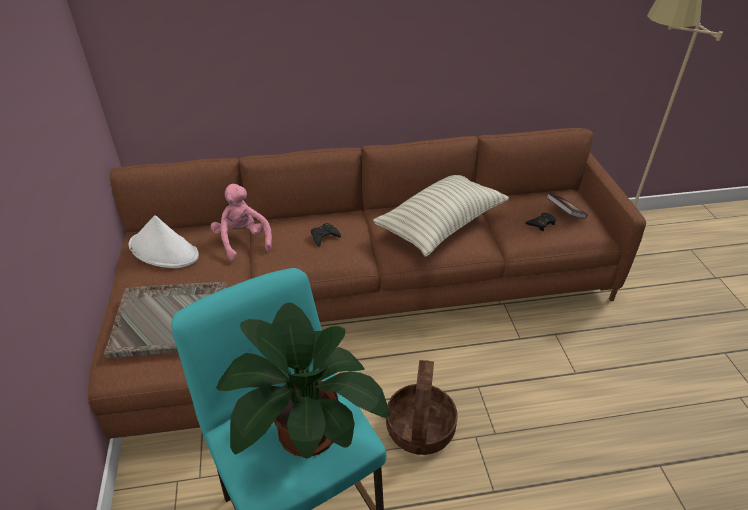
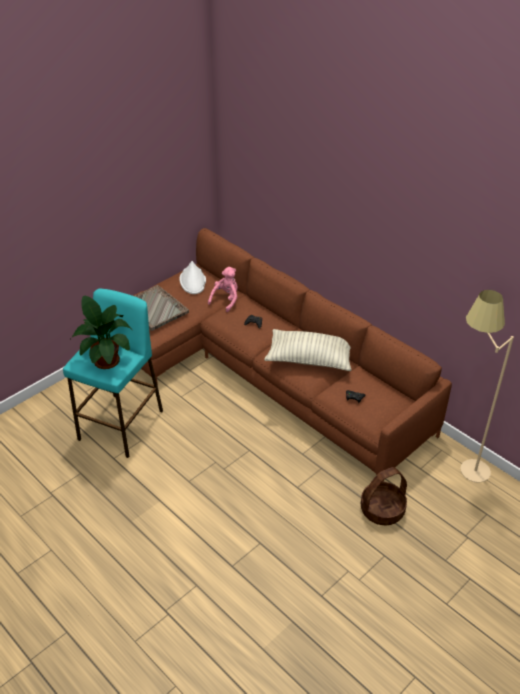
camera: 55 degrees right, 0 degrees up
(419, 427) = (203, 439): basket -> basket (382, 509)
(564, 213) = (377, 404): book -> none

